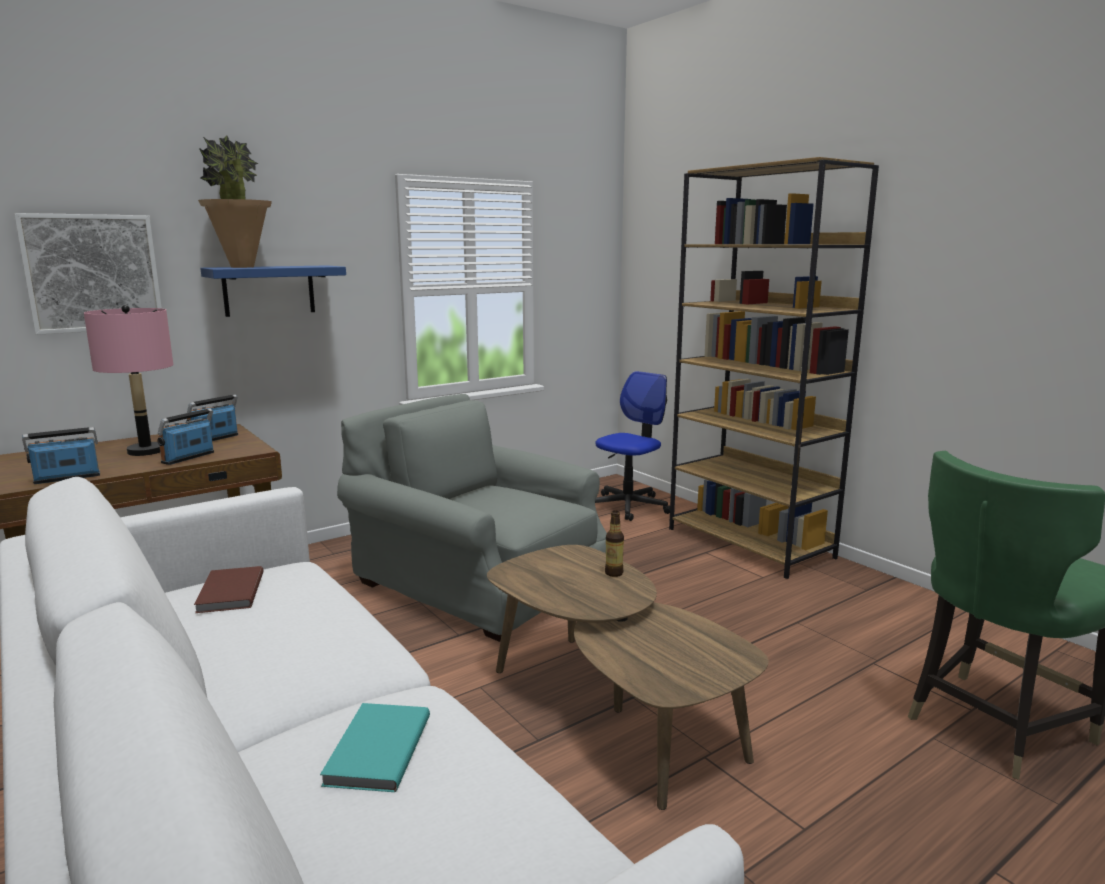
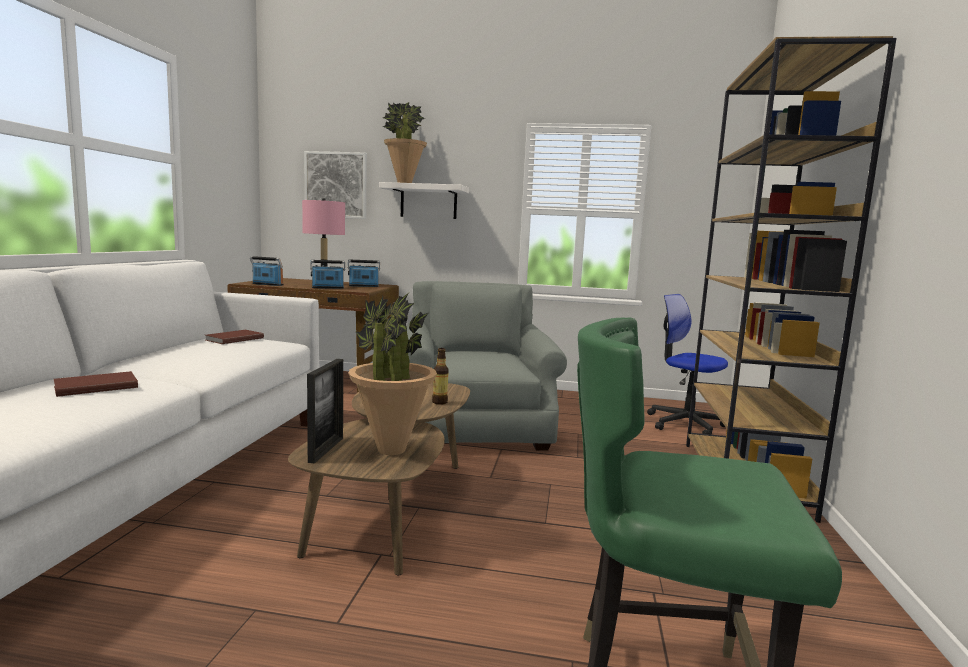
camera: 45 degrees right, 5 degrees down
(269, 290) = (428, 202): blue shelf -> white shelf
(375, 751) = (95, 386): turquoise book -> brown book
(628, 506) = (685, 423): office chair -> office chair turned 135 degrees counterclockwise
(652, 675) = (326, 449): none -> picture frame
(689, 644) = (391, 450): none -> potted plant

